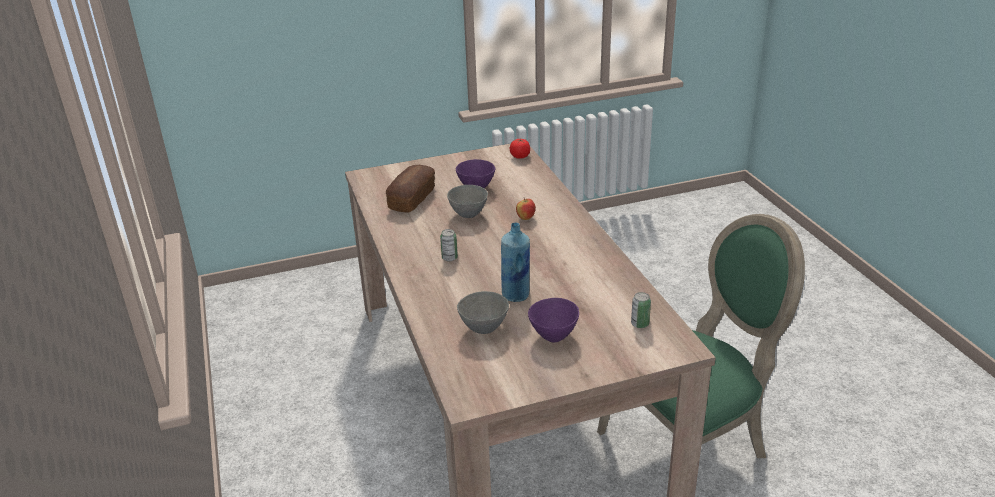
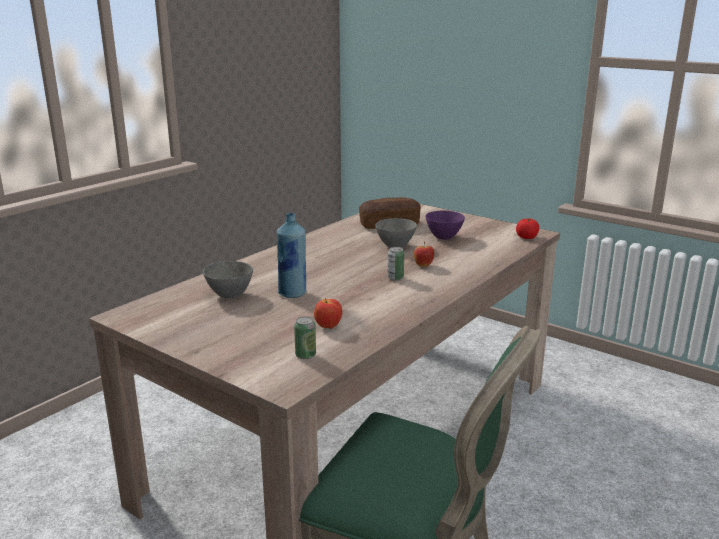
camera: 55 degrees right, 10 degrees down
(449, 258) = (319, 258): can -> can (395, 278)
(553, 335) = (246, 322): purple bowl -> none
(599, 299) = (328, 327): none -> apple

